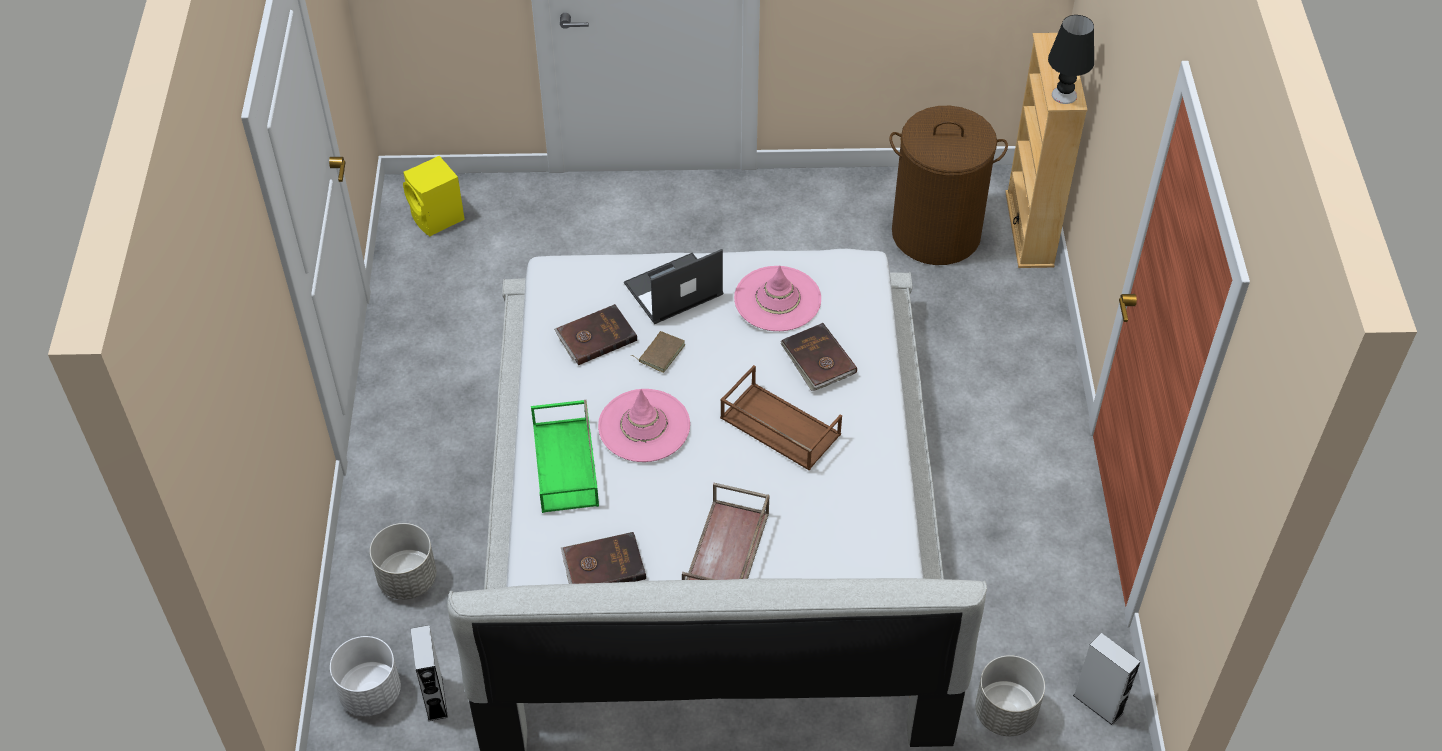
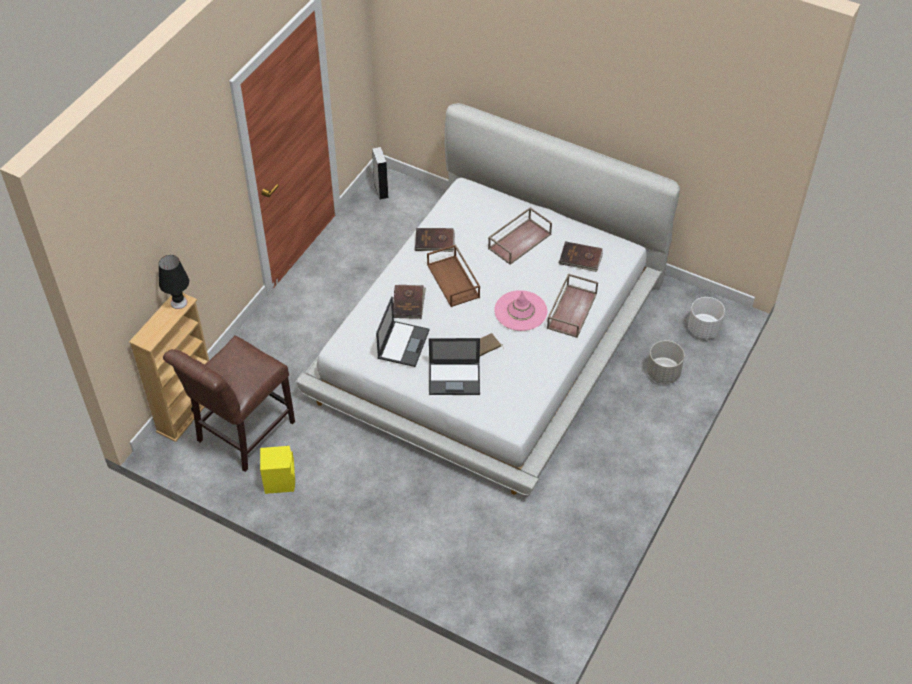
camera: 150 degrees left, 0 degrees up
(435, 698) = (673, 314): grey speaker -> none
(438, 219) = (540, 600): yellow speaker -> yellow speaker (280, 480)
(567, 465) = (571, 310): green tray -> brown tray
(595, 336) = (515, 370): brown book -> brown book (434, 241)
(777, 299) = (403, 343): pink hat -> laptop
(936, 233) = (241, 434): brown laundry basket -> brown chair
(1005, 713) = (422, 203): grey planter -> none

